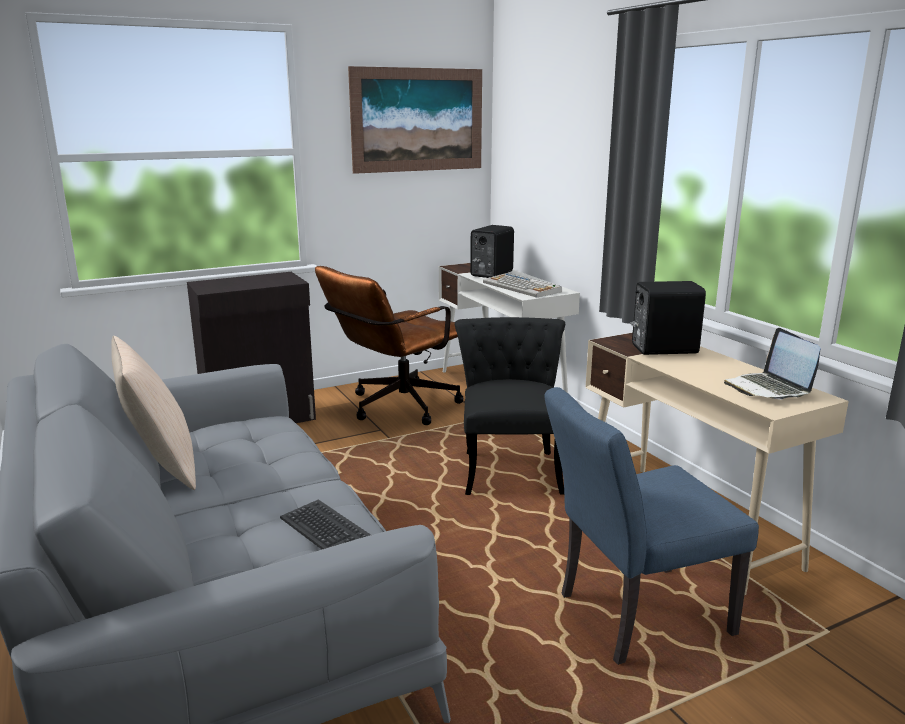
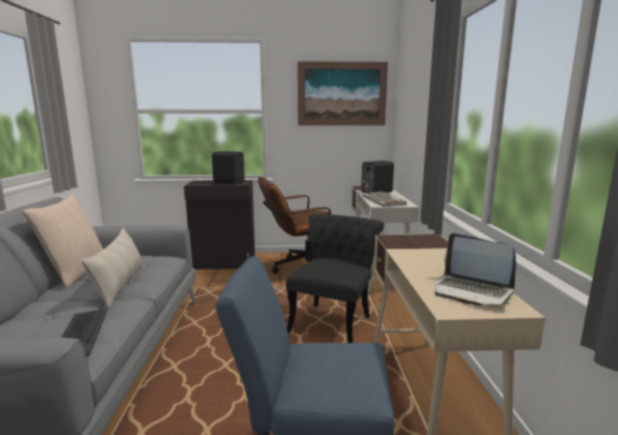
camera: 25 degrees right, 5 degrees down
(267, 469) = (120, 285): none -> beige pillow
(662, 349) = (422, 247): black speaker -> black speaker (229, 182)
(768, 388) = (471, 291): laptop -> laptop turned 60 degrees counterclockwise

